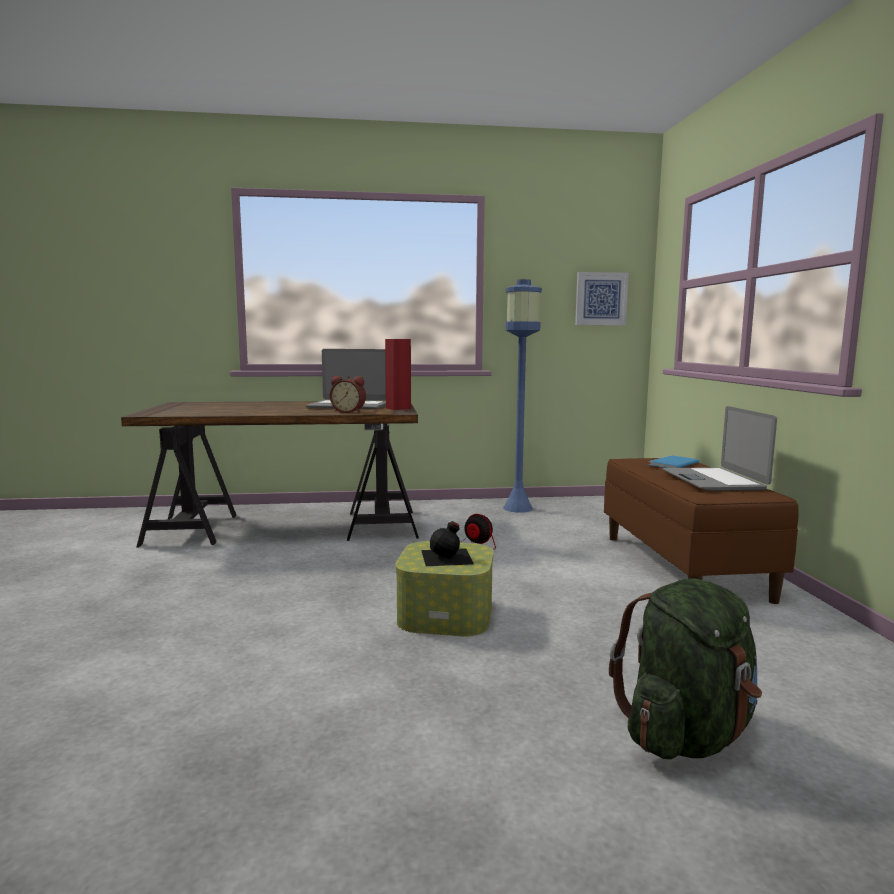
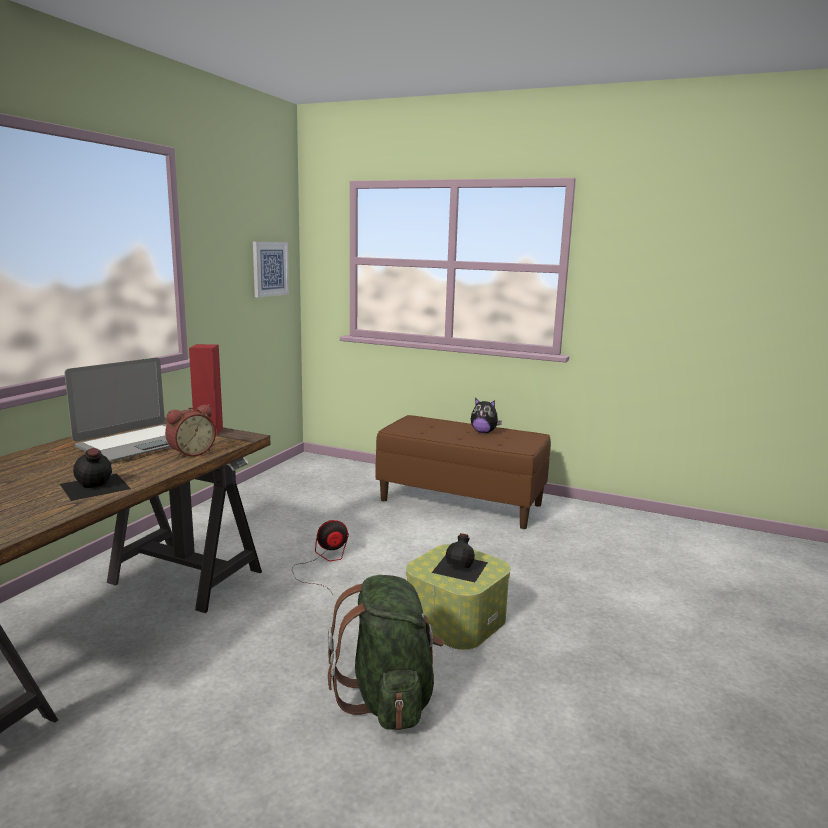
camera: 60 degrees left, 5 degrees up
(266, 412) = (94, 487): none -> black bottle
(518, 508) = (256, 501): blue floor lamp -> none
(671, 463) = (422, 424): blue book -> none
(686, 734) = (674, 600): green backpack -> green backpack (388, 697)
(714, 480) = (484, 432): laptop -> plush toy

